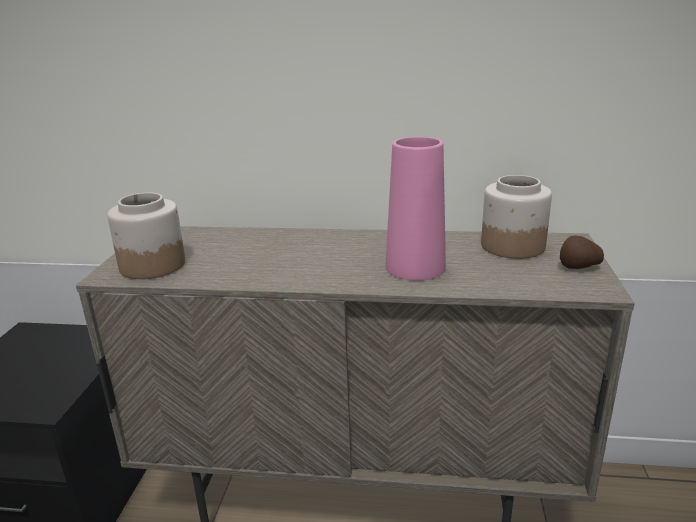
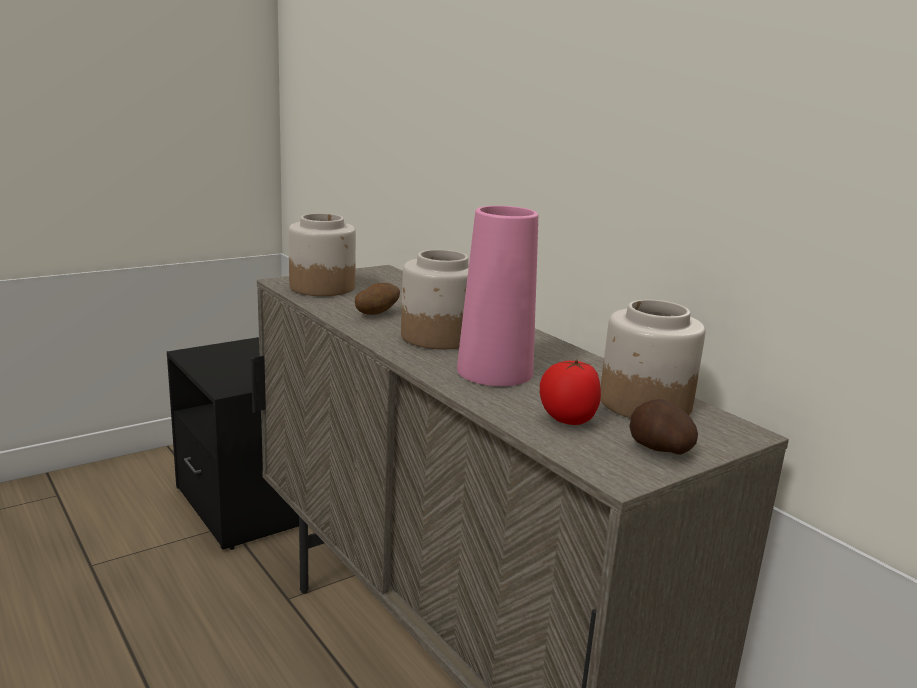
camera: 45 degrees right, 5 degrees down
(249, 266) = (376, 314): none -> potato
(329, 262) = (438, 337): none -> jar
(514, 275) = (567, 420): none -> tomato

